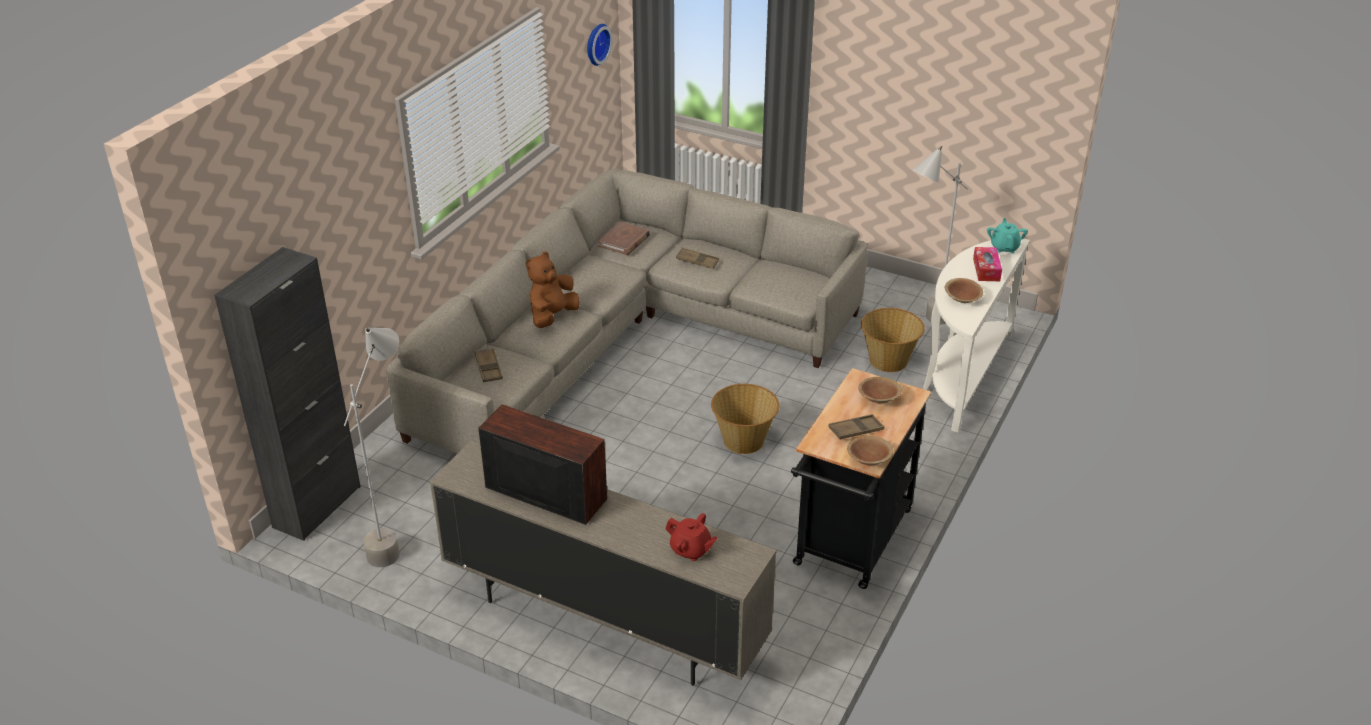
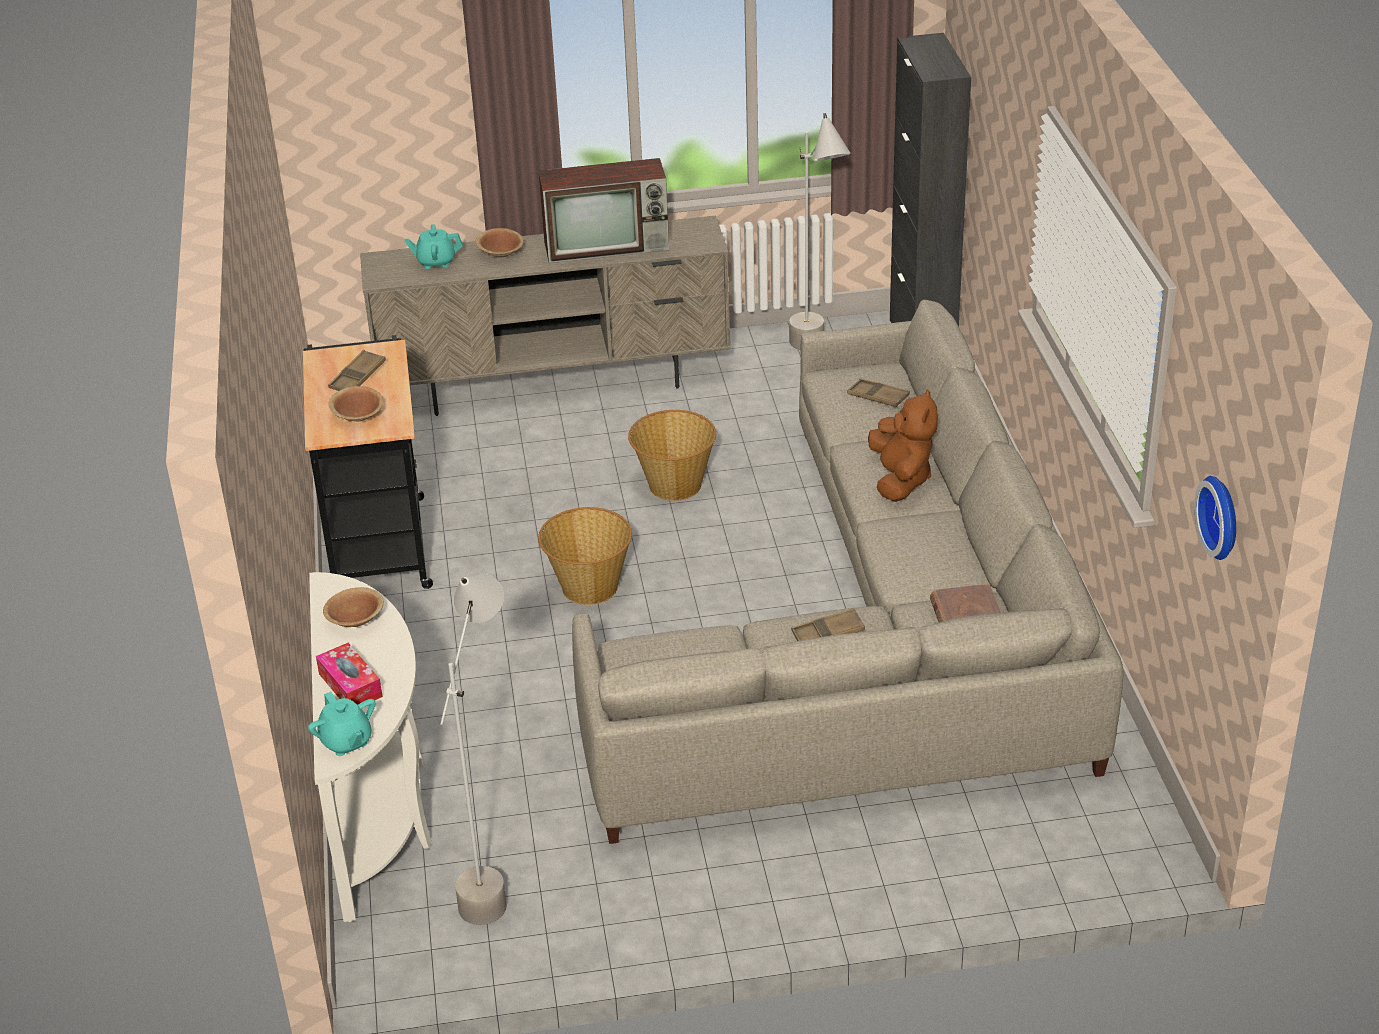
camera: 145 degrees right, 0 degrees up
(691, 550) = (436, 262): red teapot -> turquoise teapot
(869, 459) = (324, 358): brown bowl -> brown bowl (500, 253)
(888, 361) = (500, 783): basket -> basket (674, 484)

